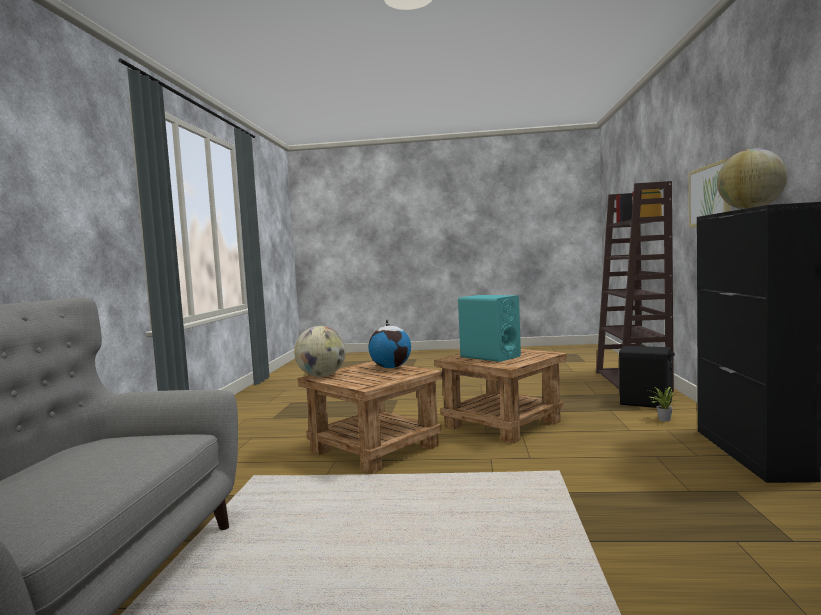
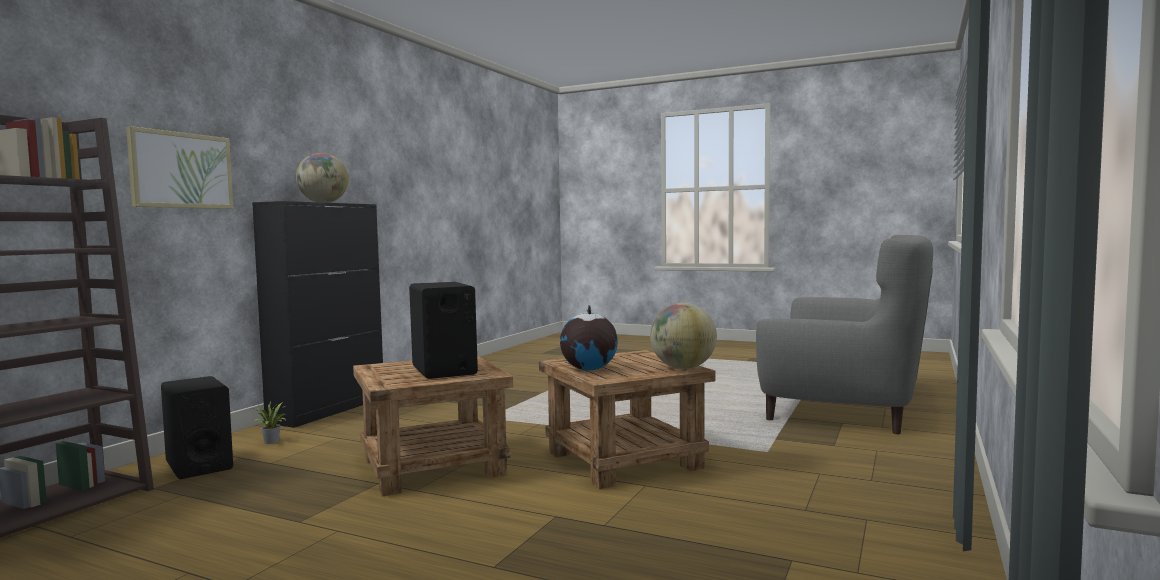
camera: 160 degrees left, 0 degrees up
(490, 356) = (444, 370): turquoise speaker -> black speaker

